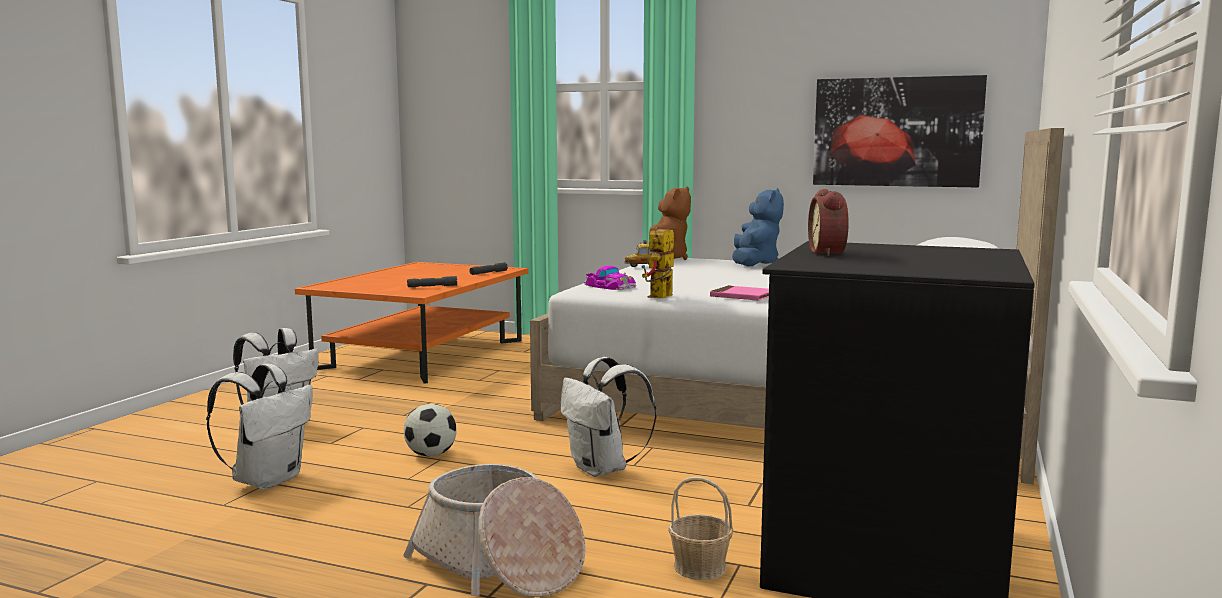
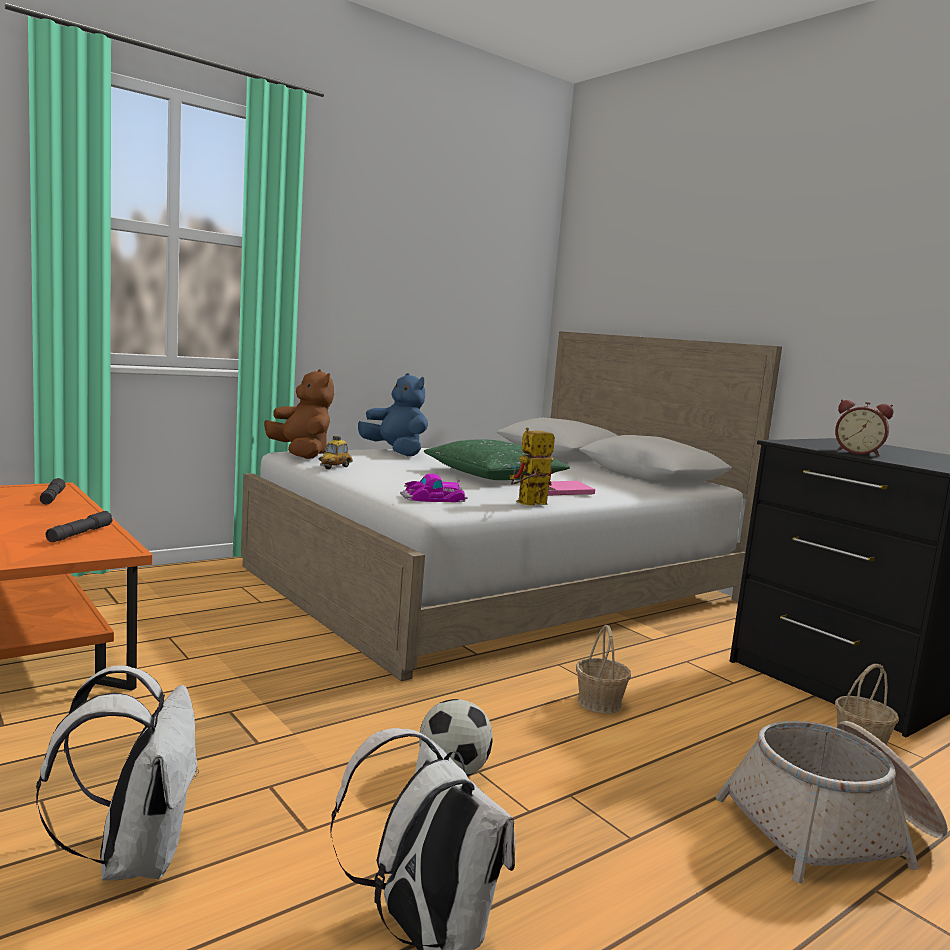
camera: 60 degrees left, 0 degrees up
(602, 469) = (599, 702): white backpack -> basket
(660, 297) = (527, 504): toy robot -> toy robot turned 90 degrees clockwise
(748, 283) = (494, 475): none -> green pillow
(896, 132) = (465, 322): picture -> none

